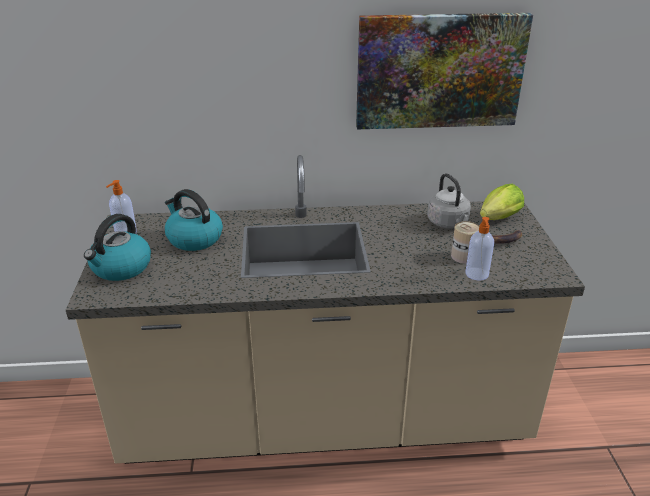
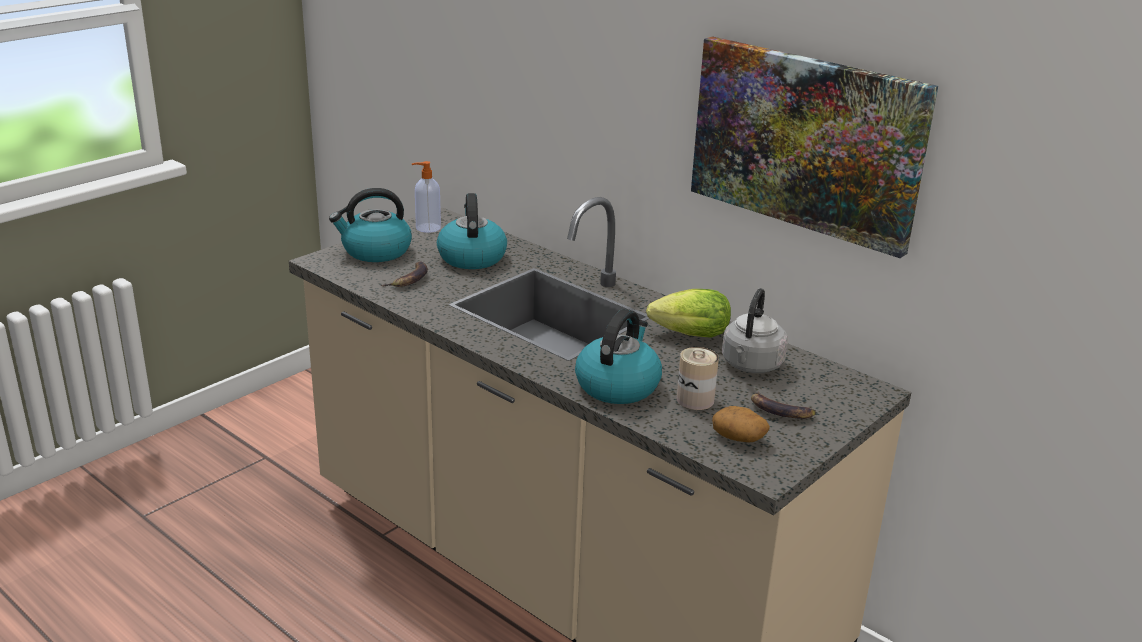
camera: 45 degrees right, 5 degrees down
(183, 274) = (409, 279): none -> banana
(419, 271) = (617, 385): none -> kettle
(477, 274) = (671, 421): soap dispenser -> none
(497, 219) = (822, 392): lettuce -> lettuce (686, 335)
(515, 264) = (739, 437): none -> potato

